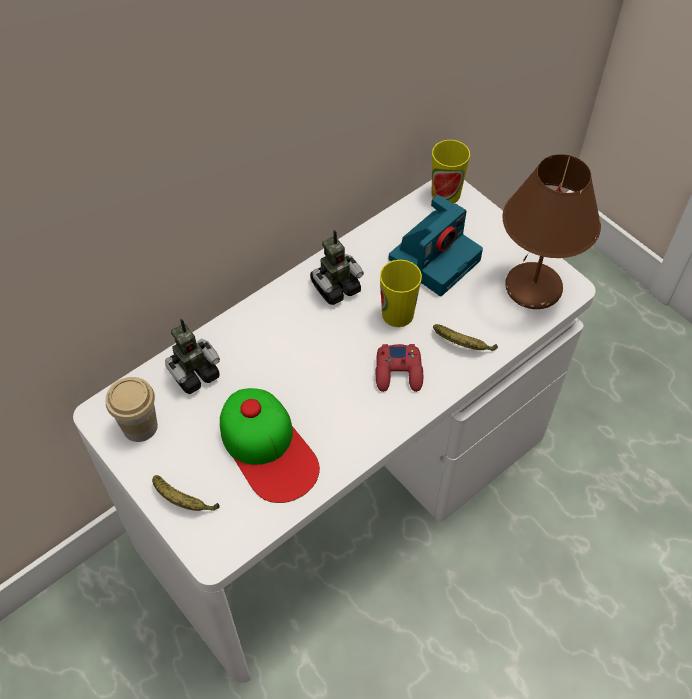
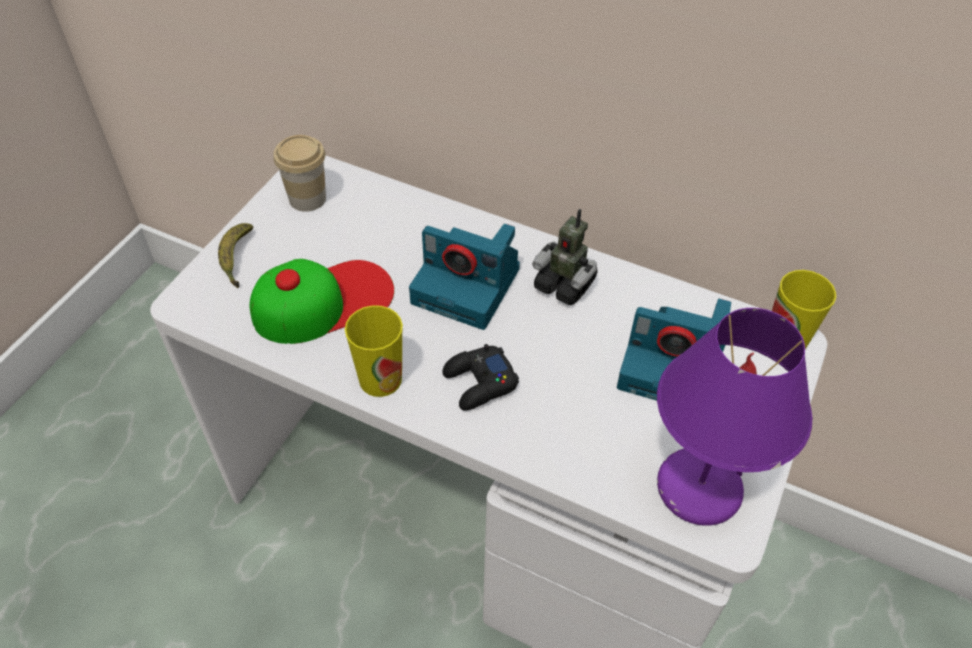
camera: 65 degrees right, 5 degrees down
(193, 373) = (387, 213): toy robot -> none
(268, 448) = (323, 301): cap -> cap turned 150 degrees counterclockwise
(304, 346) = (468, 286): none -> camera
(397, 314) = (563, 354): cup -> cup (380, 379)
(399, 372) = (479, 383): red game controller -> black game controller
(463, 345) = (556, 435): banana -> none
(532, 289) = (696, 488): brown table lamp -> purple table lamp

